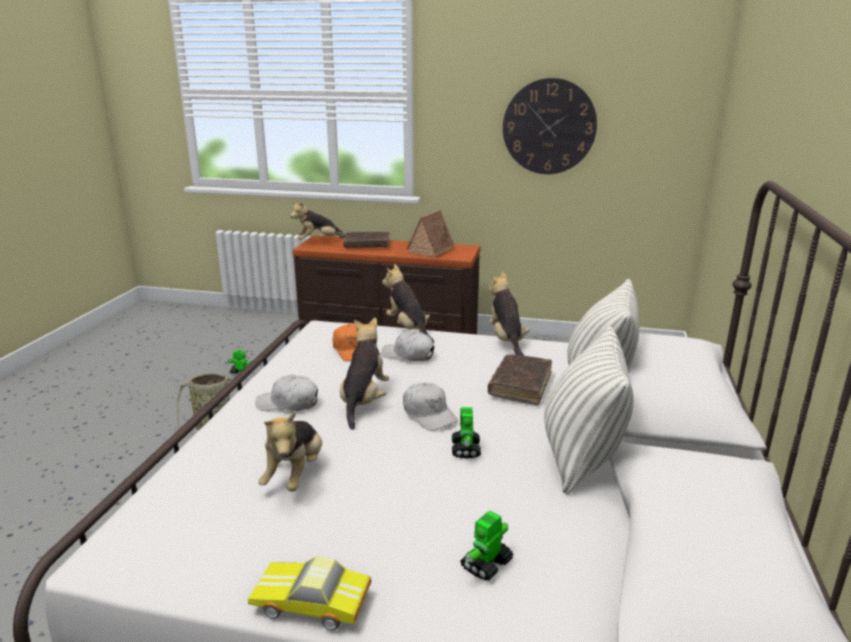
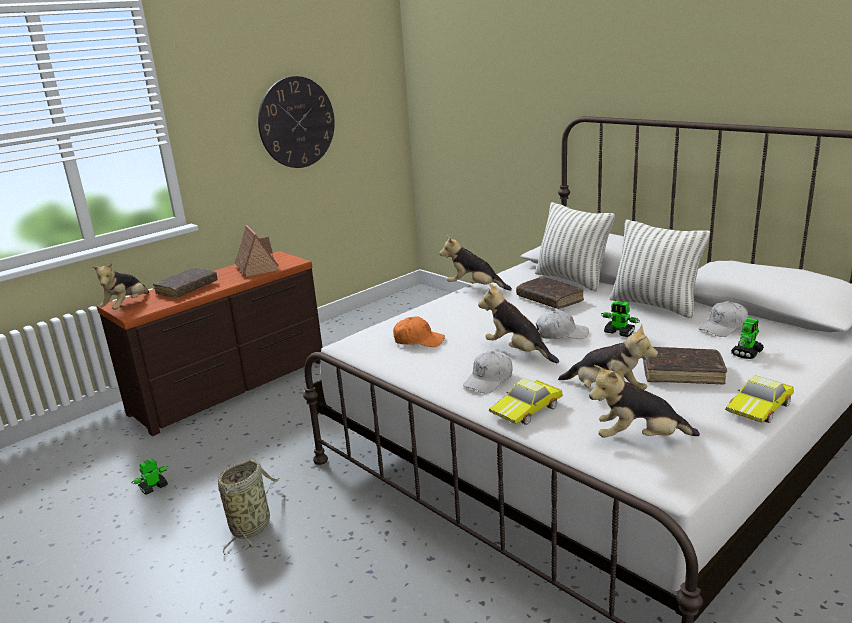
camera: 55 degrees left, 0 degrees up
(233, 438) = (528, 410): none -> toy car
(381, 518) = (682, 373): none -> brown book
(408, 329) = (406, 313): plush toy -> plush toy (639, 439)
(408, 355) = (456, 322): white cap -> white cap (724, 327)
(486, 564) = (747, 353): toy robot -> toy robot turned 120 degrees counterclockwise

